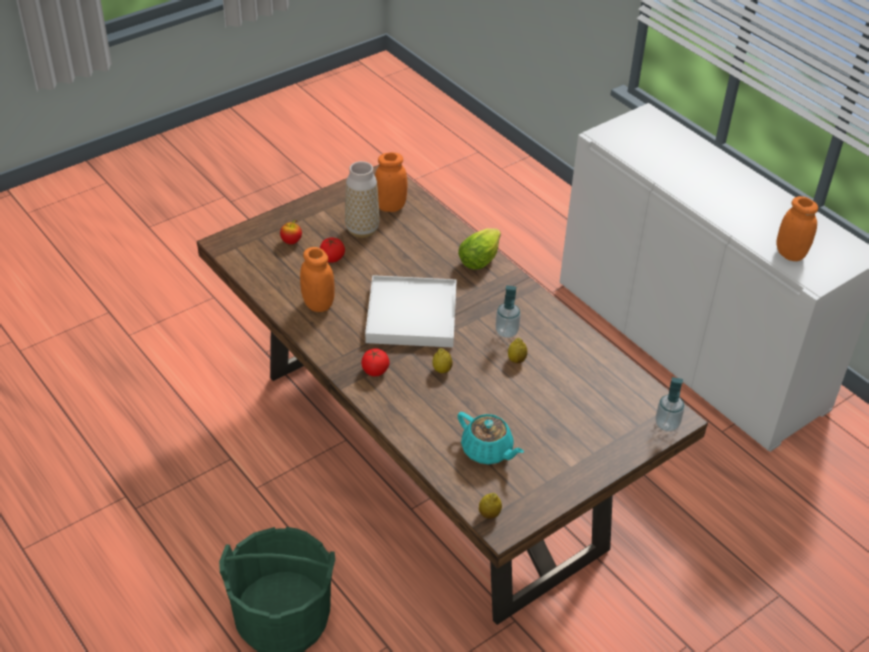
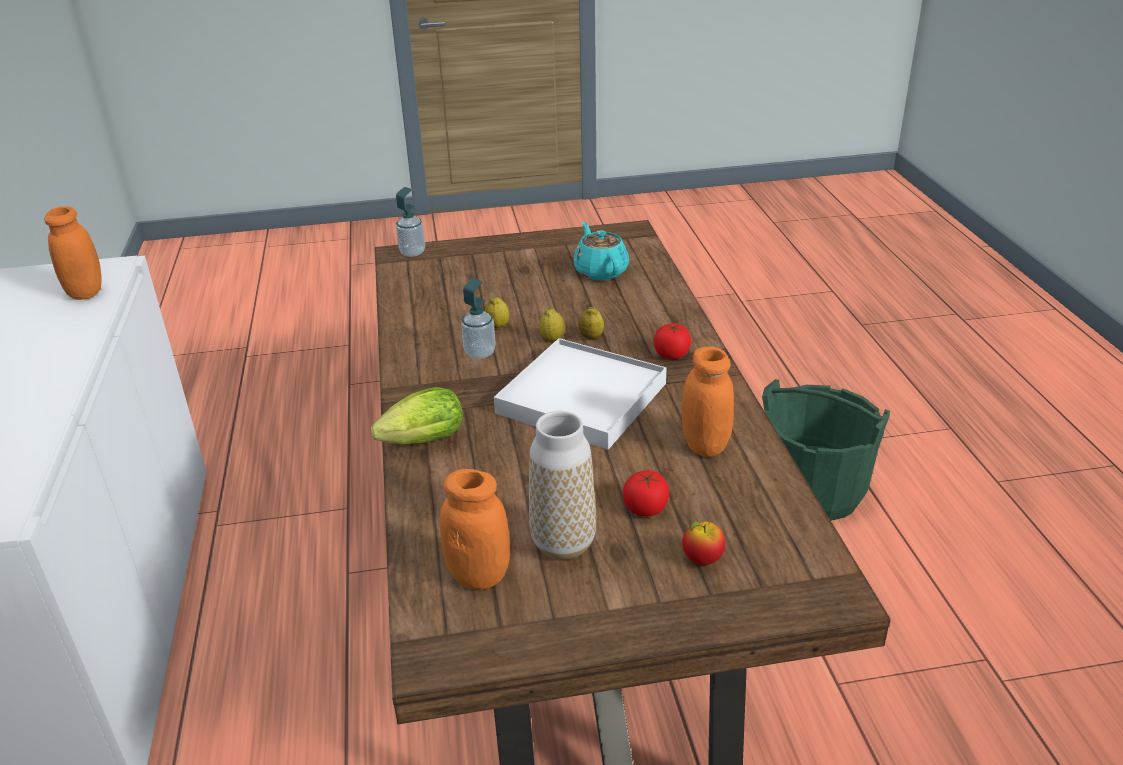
camera: 150 degrees left, 10 degrees down
(489, 514) = (636, 238): lemon -> lemon (552, 339)

